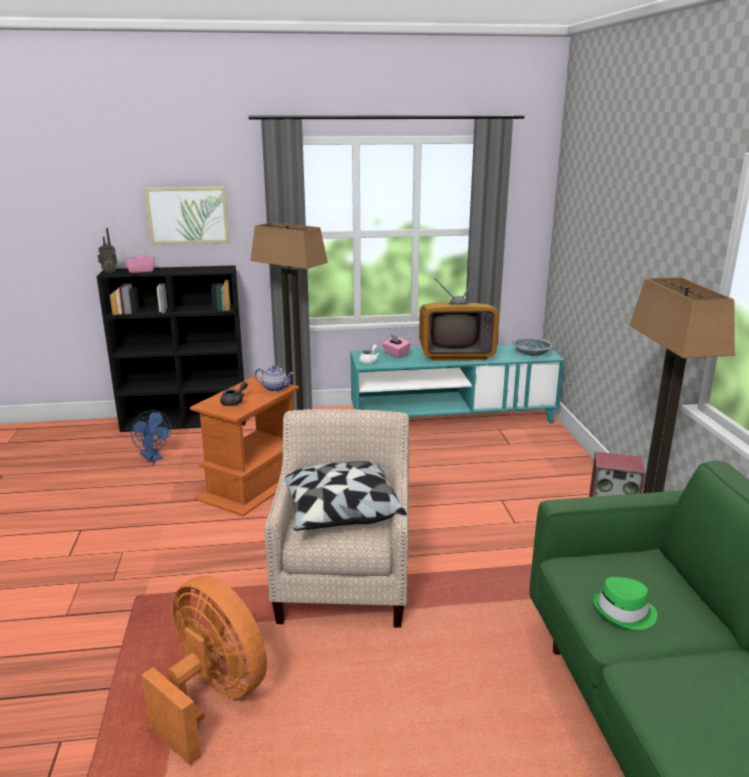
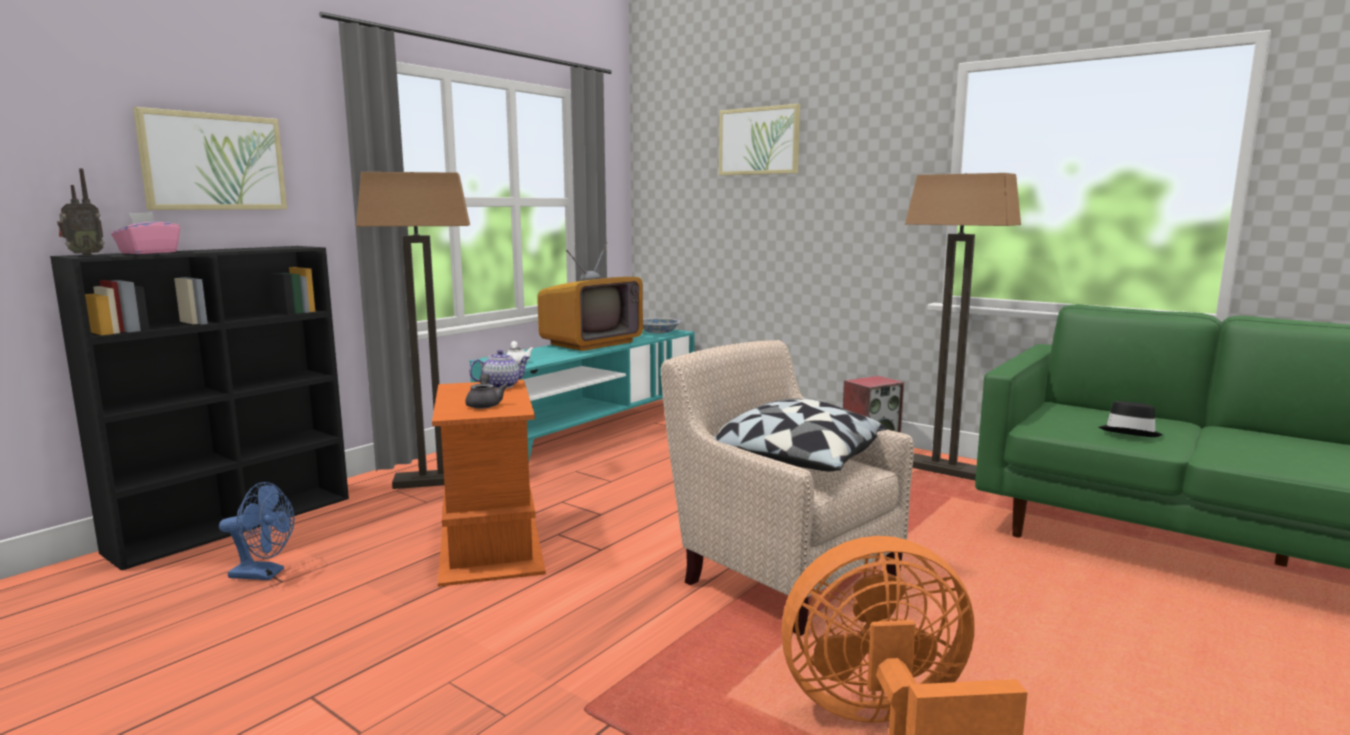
camera: 45 degrees left, 10 degrees down
(395, 354) = (531, 353): pink tissue box -> none
(617, 197) = (759, 141): none -> picture
(624, 612) = (1130, 432): green hat -> black hat

